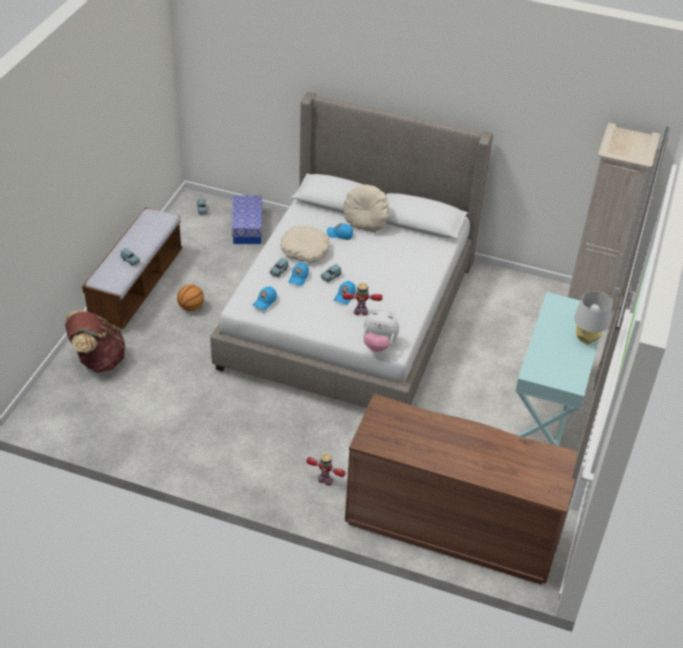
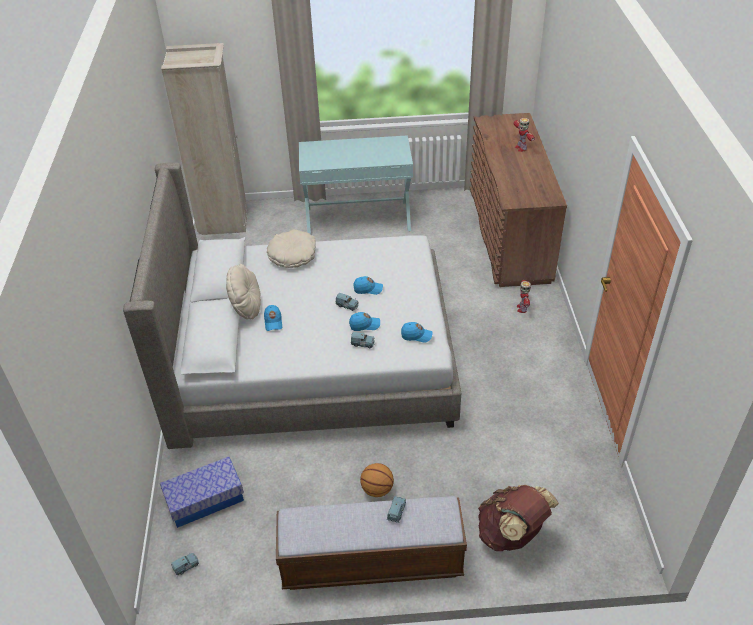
camera: 110 degrees left, 0 degrees up
(305, 250) = (314, 337): beige pillow -> beige pillow (292, 255)
(361, 312) = (383, 273): toy robot -> toy robot (521, 148)
(378, 344) = (417, 251): plush toy -> none
(586, 338) = (344, 144): grey table lamp -> none

